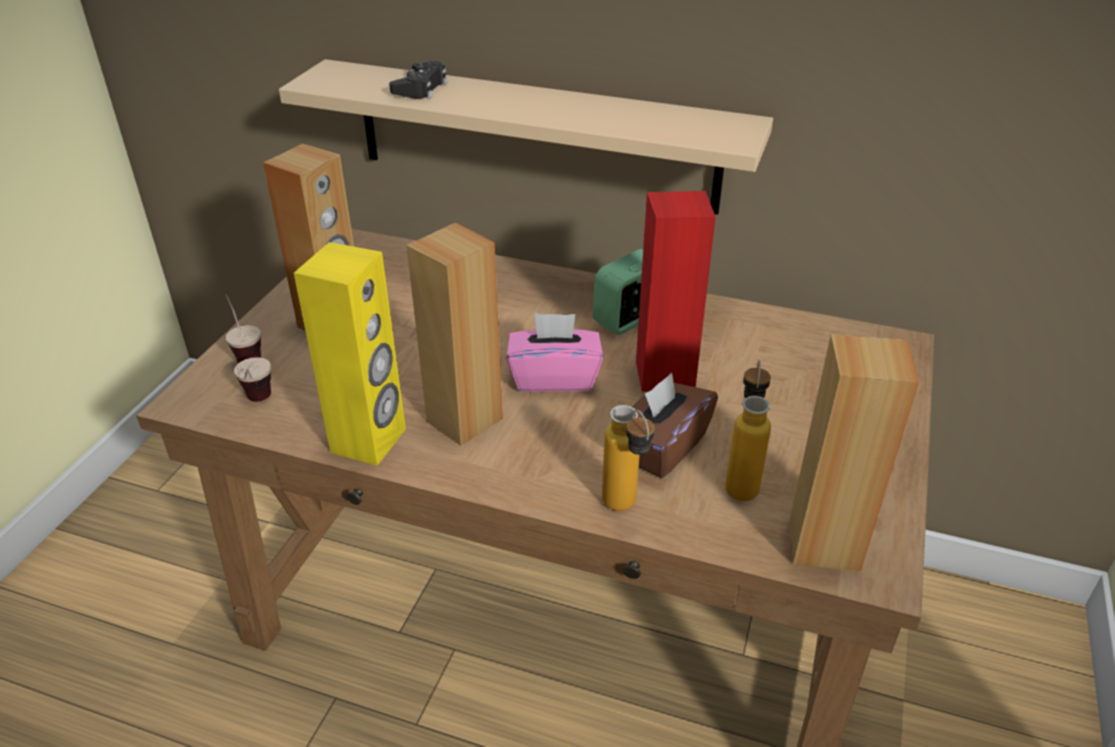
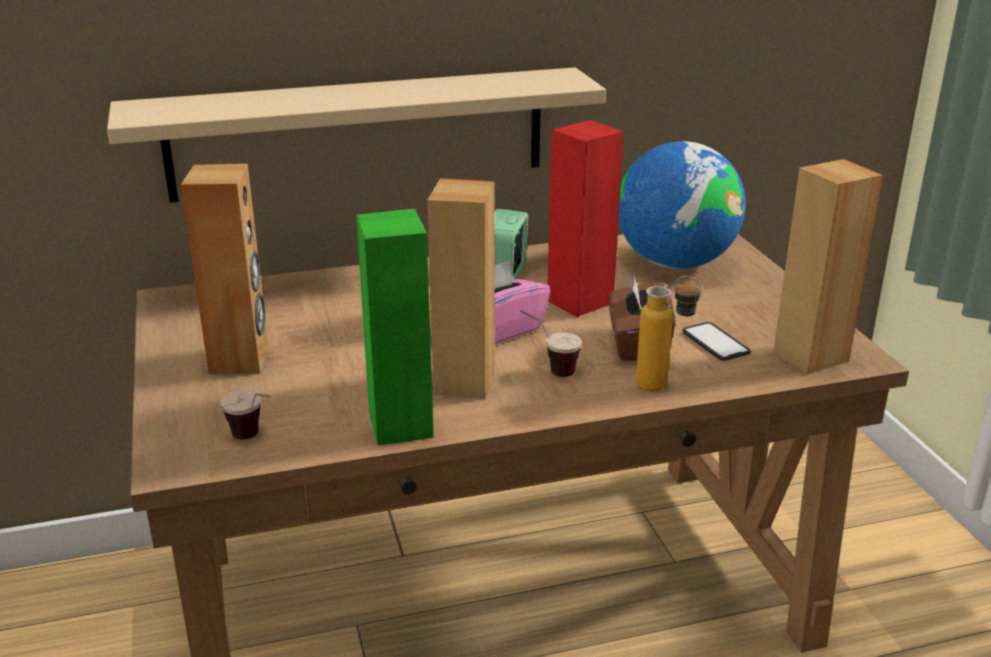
camera: 35 degrees left, 10 degrees down
(246, 354) = (183, 410): cup -> cup (549, 368)
(369, 441) = (401, 424): yellow speaker -> green speaker
(420, 88) = (256, 102): black game controller -> none
(741, 480) = (715, 342): bottle -> phone
(815, 366) = (675, 263): none -> globe

